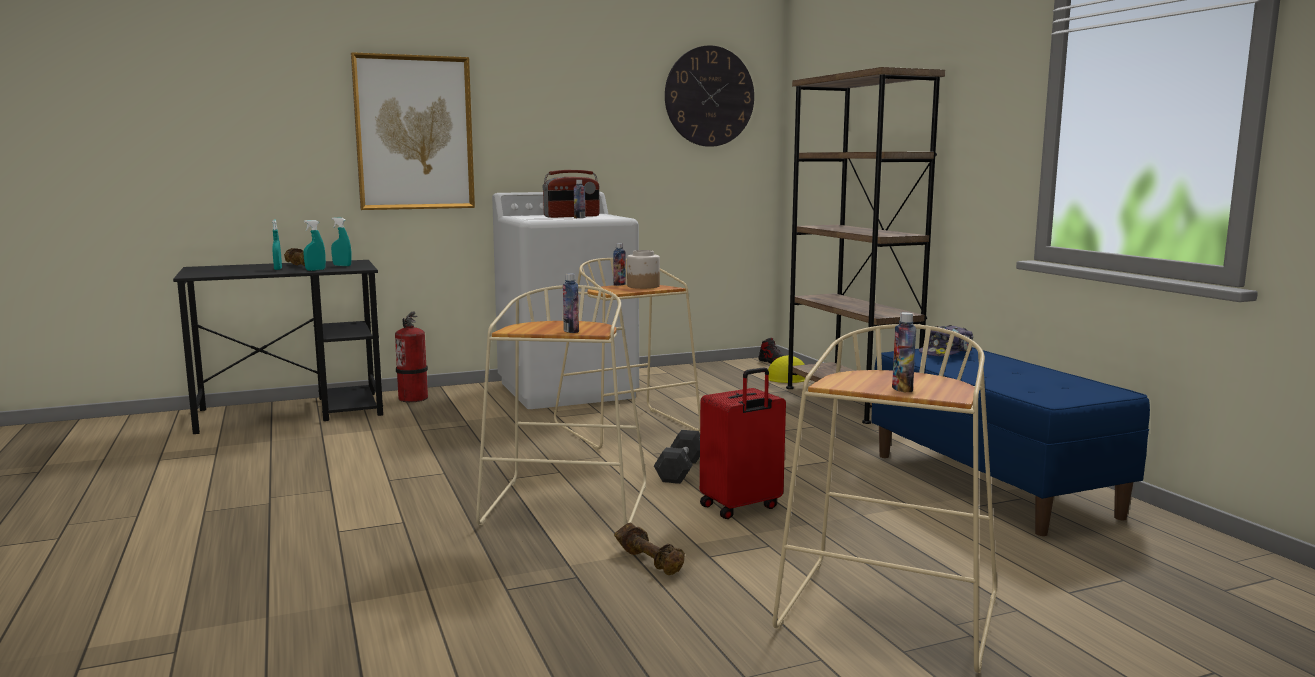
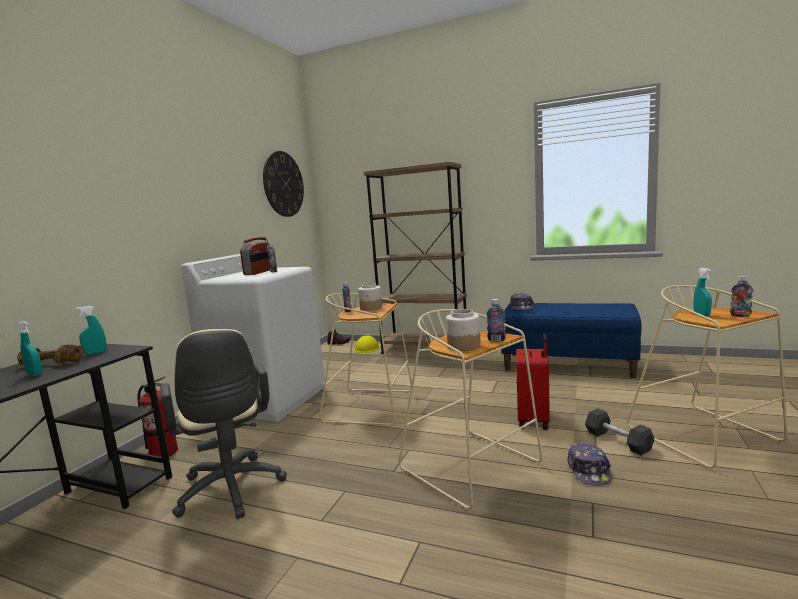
camera: 45 degrees left, 0 degrees up
(315, 270) = (88, 363): turquoise spray bottle -> turquoise spray bottle (701, 315)
(388, 439) = (231, 492): none -> beige office chair
(414, 133) = (109, 219): picture -> none
(530, 327) = (463, 346): none -> jar
(650, 562) = (589, 471): brown dumbbell -> cap
(681, 470) = (459, 416): grey dumbbell -> grey dumbbell (618, 441)

